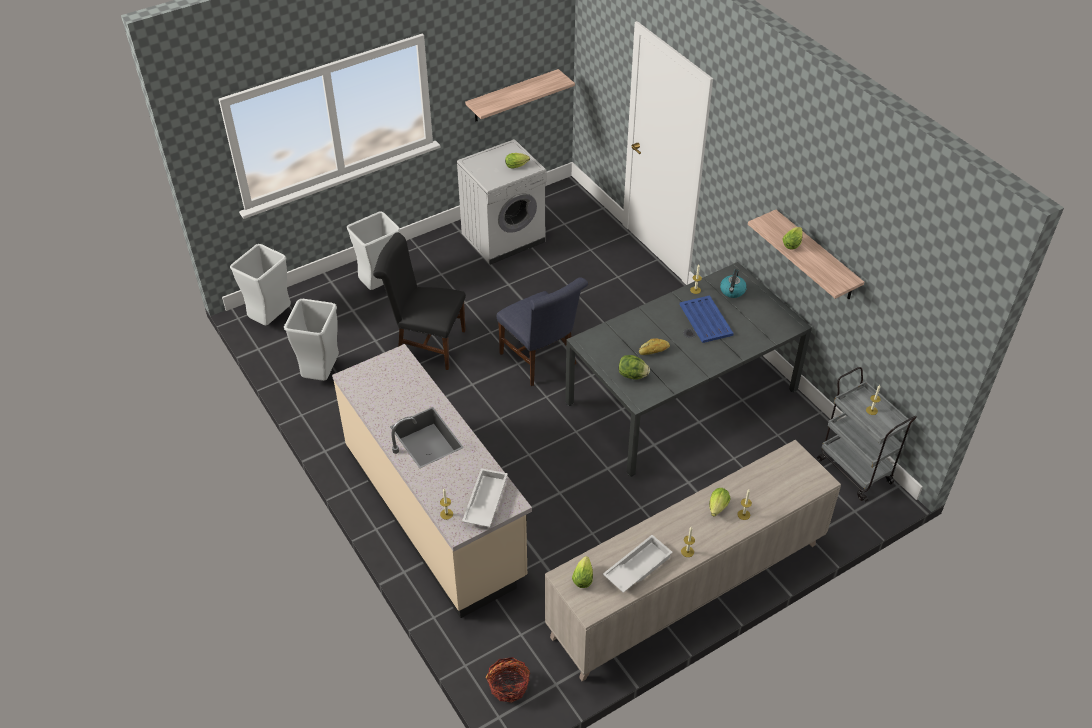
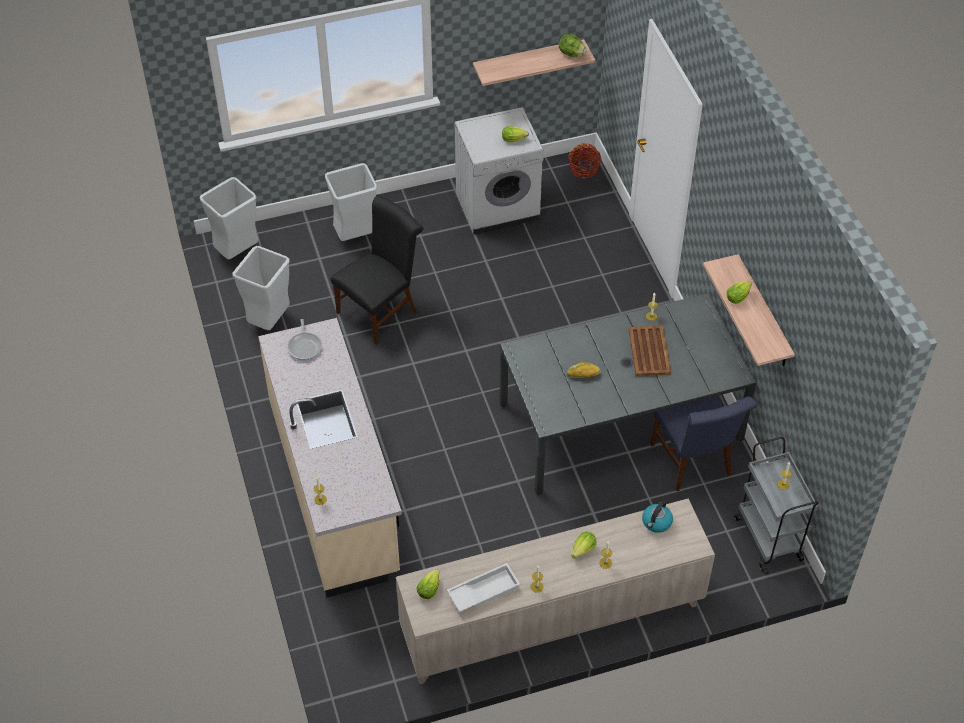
camera: 15 degrees right, 5 degrees up
(382, 375) = (305, 346): none -> frying pan
(426, 344) = (381, 310): black chair -> black chair turned 105 degrees clockwise
(484, 501) = (359, 495): white tray -> none
(508, 686) = (350, 671): basket -> basket (584, 169)
(541, 361) = (490, 352): blue chair -> blue chair (693, 463)
(632, 375) = (552, 396): lettuce -> lettuce (571, 54)
(705, 319) = (649, 351): blue tray -> brown tray
(732, 291) = (689, 325): kettle -> kettle (656, 522)

